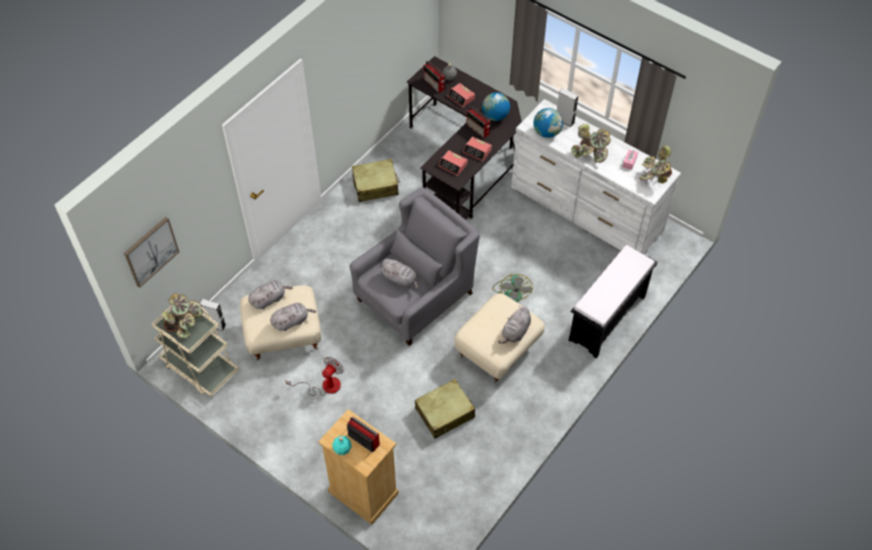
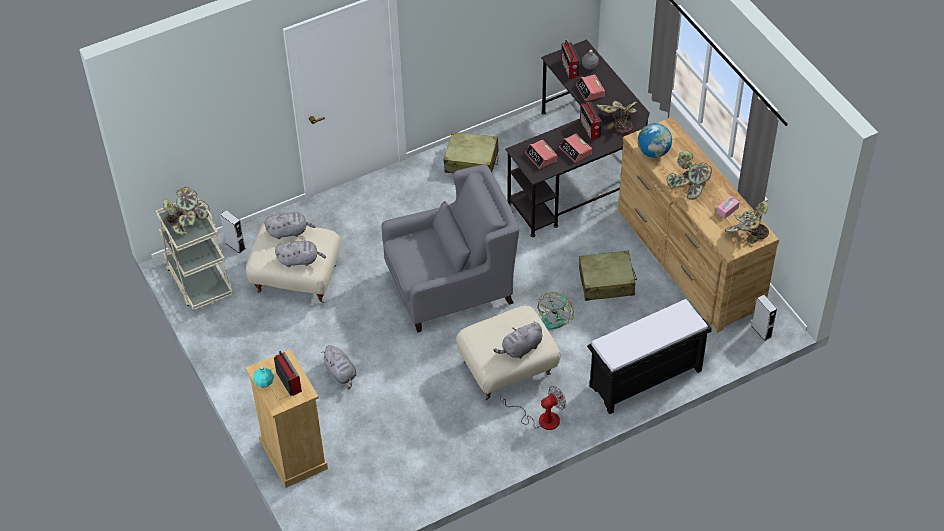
camera: 25 degrees right, 5 degrees down
(151, 251) = (175, 135): picture -> none
(324, 386) = (310, 340): fan -> fan (541, 419)
(400, 279) = (428, 255): grey plush toy -> grey plush toy (341, 373)
(445, 413) = (417, 410): beige suitcase -> beige suitcase (606, 282)
(495, 116) = (616, 121): globe -> potted plant
(564, 121) = (681, 146): grey speaker -> grey speaker (761, 331)
(586, 209) = (688, 259): white dresser -> brown dresser

